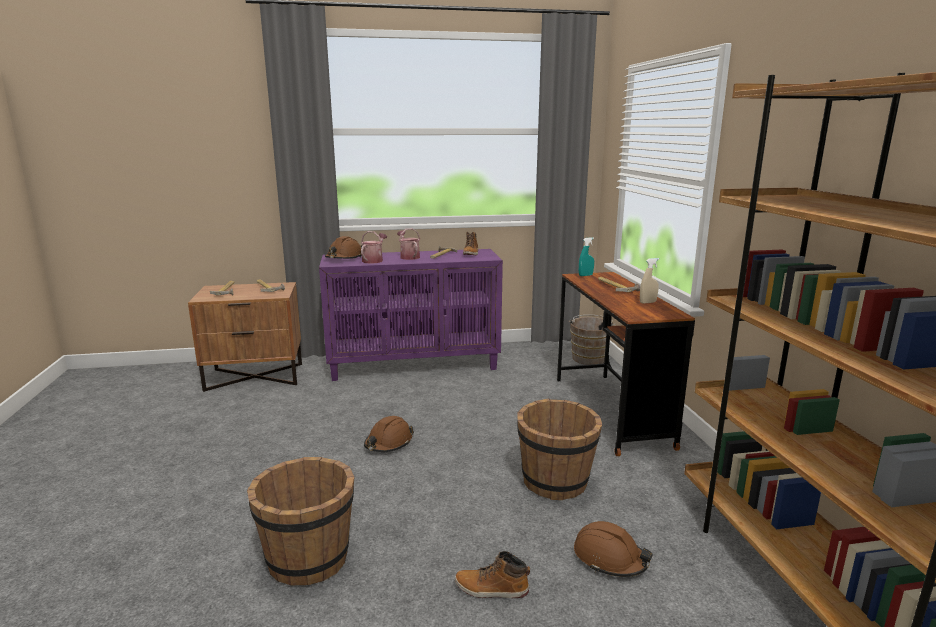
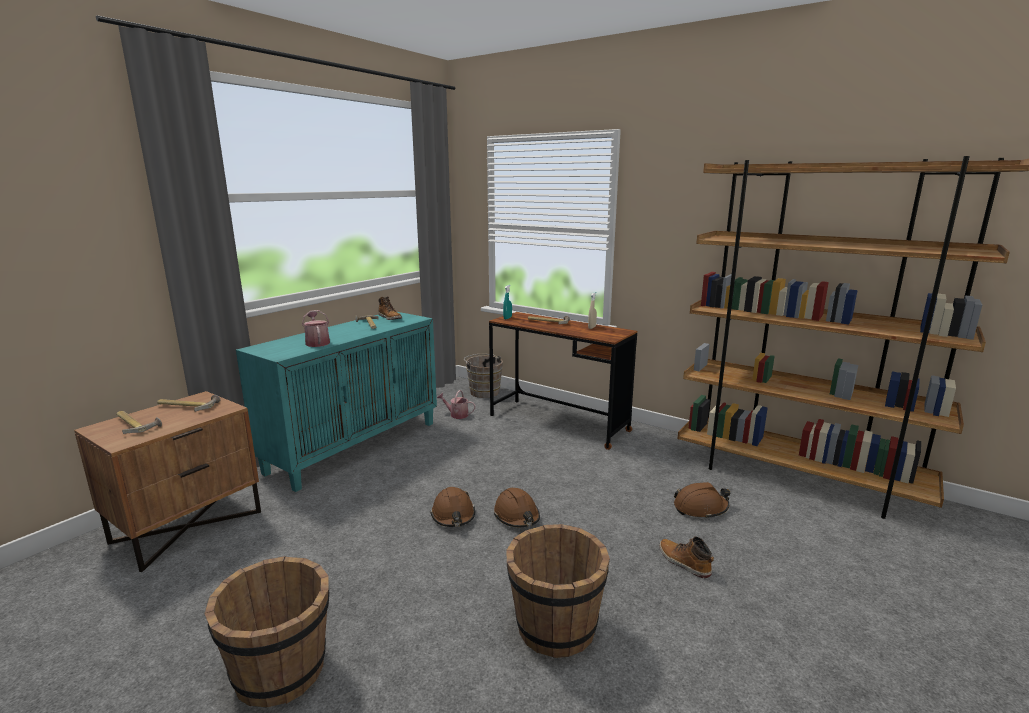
camera: 45 degrees left, 0 degrees up
(344, 258) = (277, 347): brown hard hat -> brown hard hat (517, 516)
(408, 257) = (342, 332): watering can -> watering can (456, 415)
(414, 365) = (355, 446): purple cabinet -> turquoise cabinet
(491, 589) = (683, 562): boot -> boot turned 90 degrees clockwise
(555, 482) = (605, 482): brown bucket -> brown bucket (281, 671)

